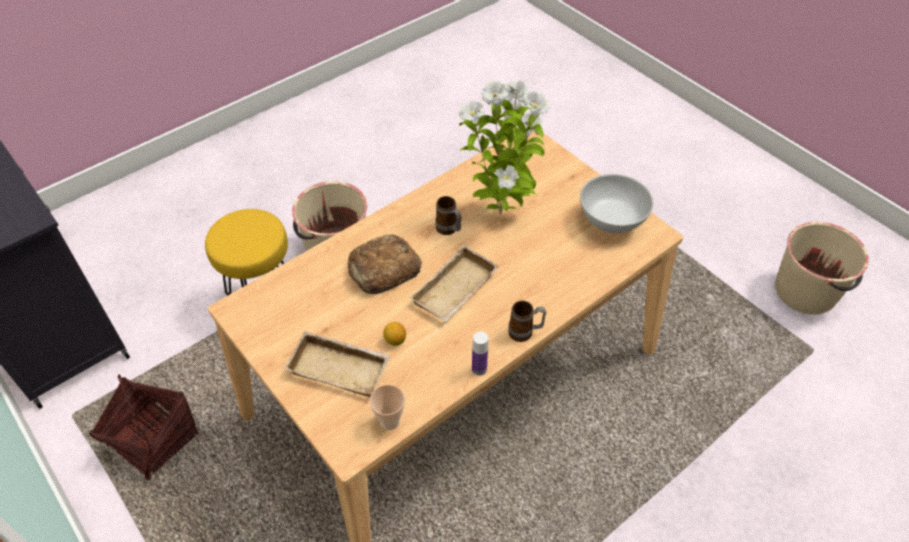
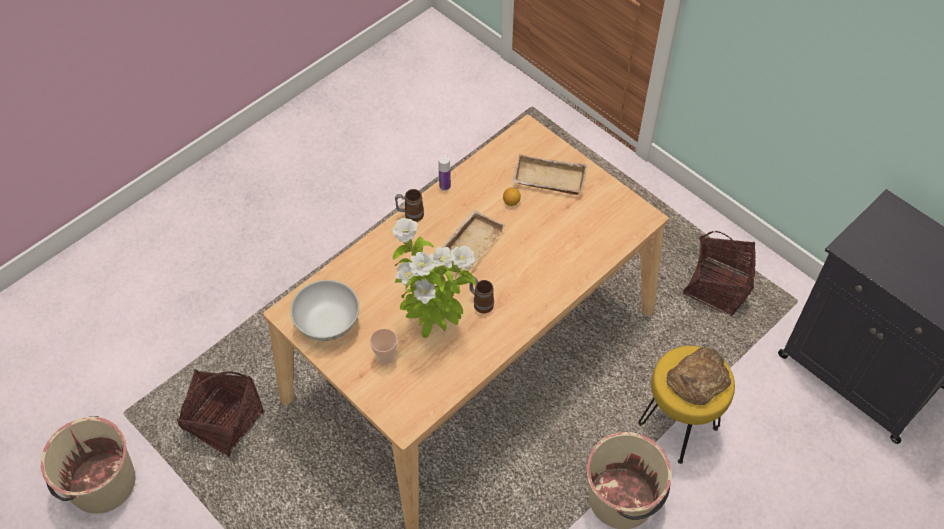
camera: 175 degrees right, 5 degrees up
(383, 270) = (533, 259): bread -> bread (698, 379)
(390, 421) = (504, 148): cup -> cup (385, 357)
(707, 335) = (224, 421): none -> basket

